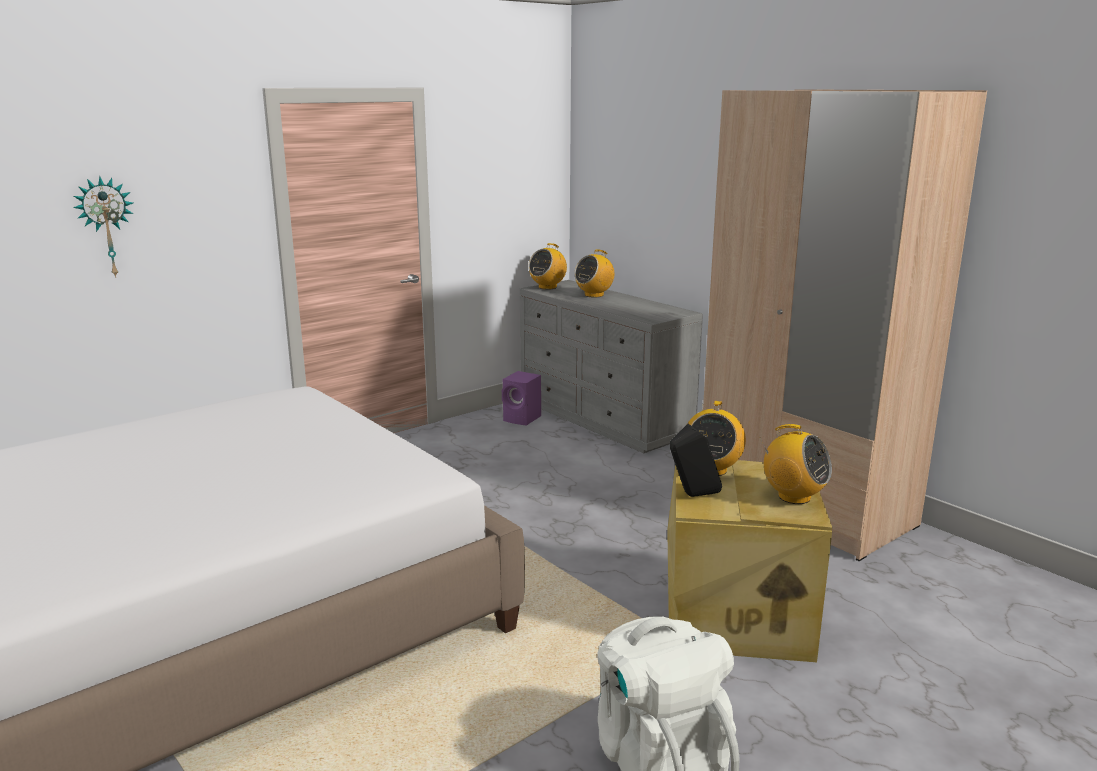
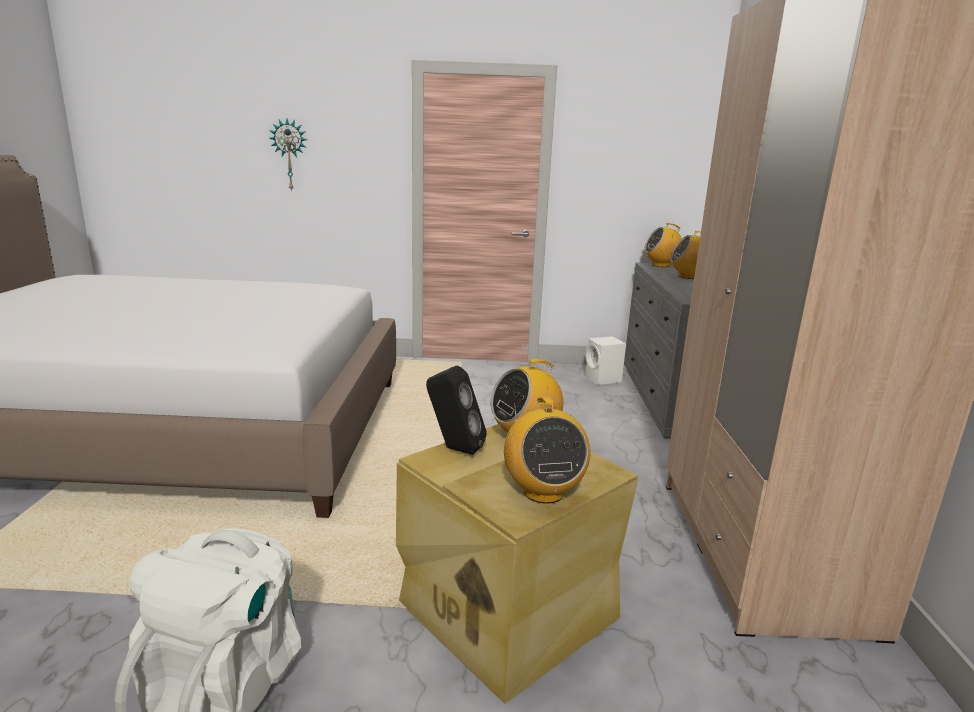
camera: 40 degrees right, 0 degrees up
(523, 419) = (603, 380): purple speaker -> white speaker

